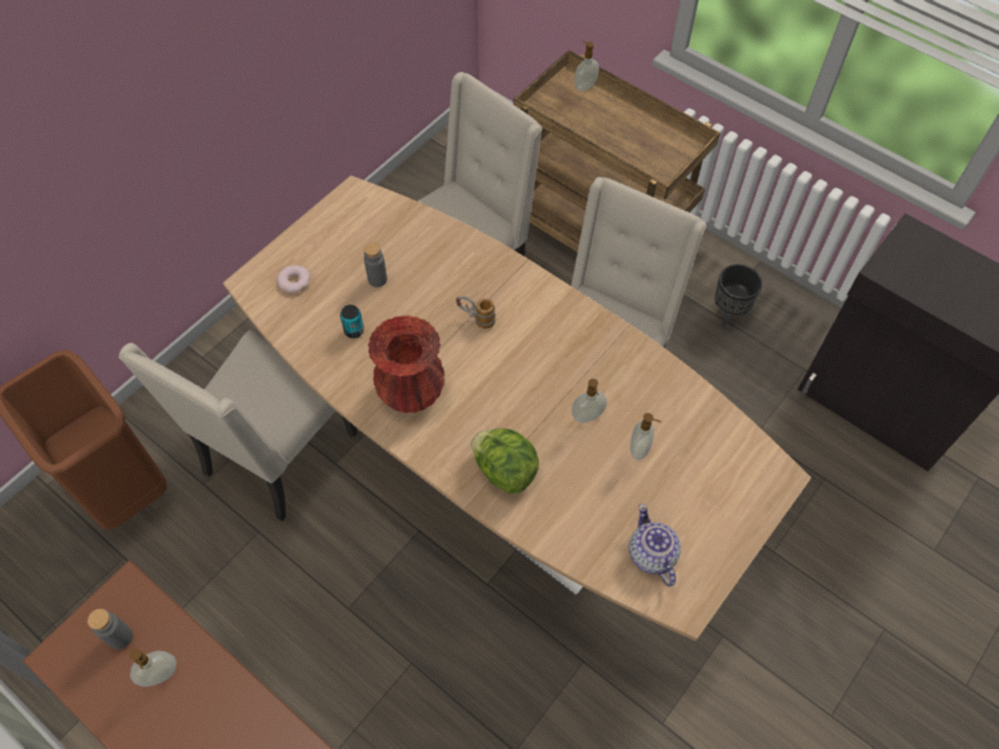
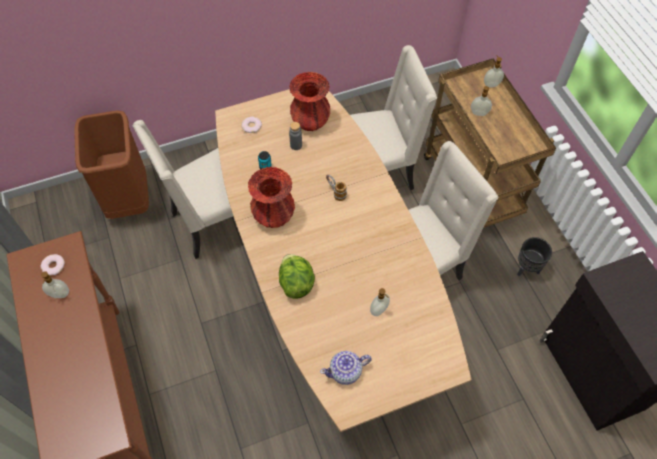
camera: 30 degrees right, 0 degrees up
(120, 637) = (53, 266): grey bottle -> donut
(376, 237) = (310, 121): none -> red vase
(587, 417) = (362, 277): soap dispenser -> soap dispenser (479, 113)
(651, 555) = (346, 372): teapot -> teapot turned 120 degrees counterclockwise

